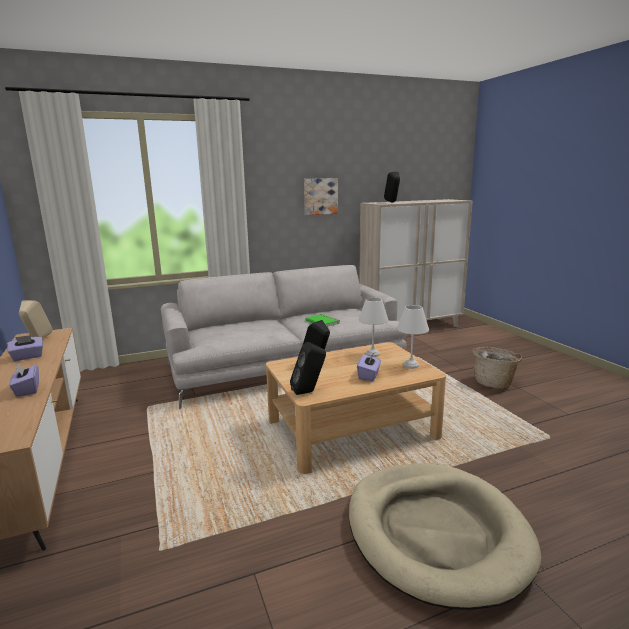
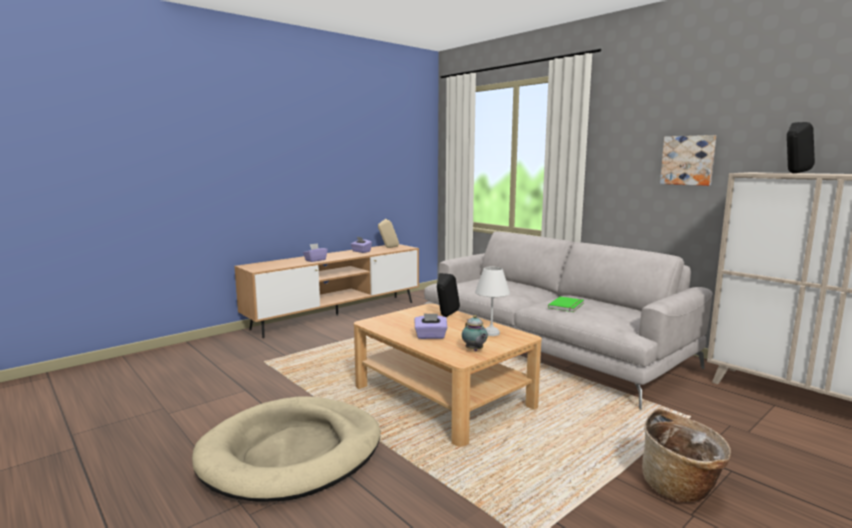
camera: 70 degrees right, 5 degrees down
(309, 392) = (379, 321): black speaker -> none
(410, 365) = (474, 350): white table lamp -> teapot

